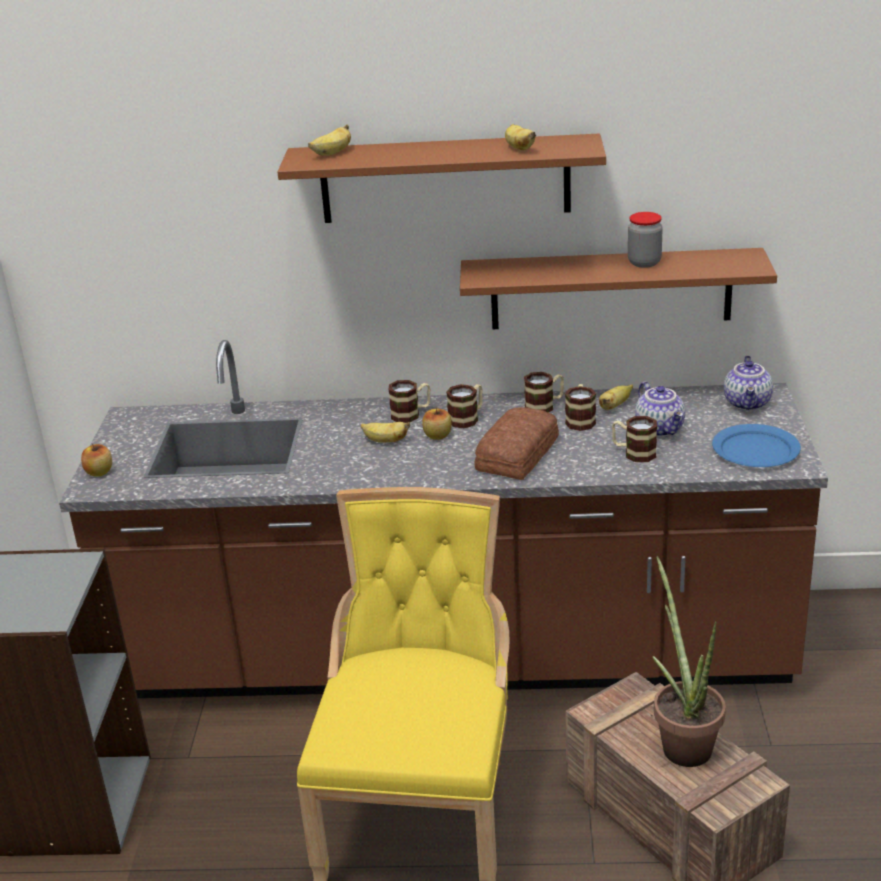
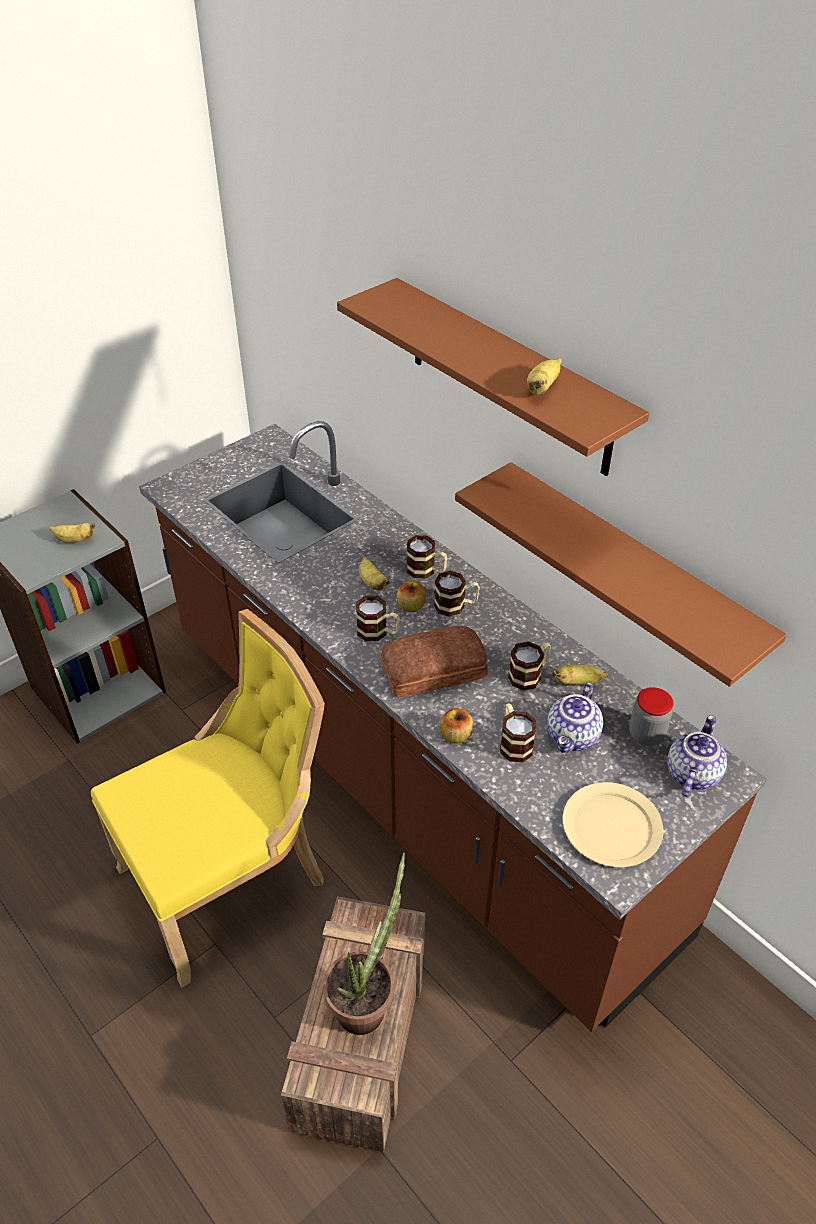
camera: 45 degrees right, 15 degrees up
(99, 472) = (190, 477): apple -> apple (456, 735)
(332, 153) = (407, 304): banana -> banana (74, 540)
(544, 406) = (527, 638): mug -> mug (378, 632)
(644, 262) = (642, 572): jar -> jar (646, 734)
(748, 404) = (691, 773): teapot -> teapot turned 150 degrees clockwise
(756, 450) = (611, 828): blue plate -> beige plate

